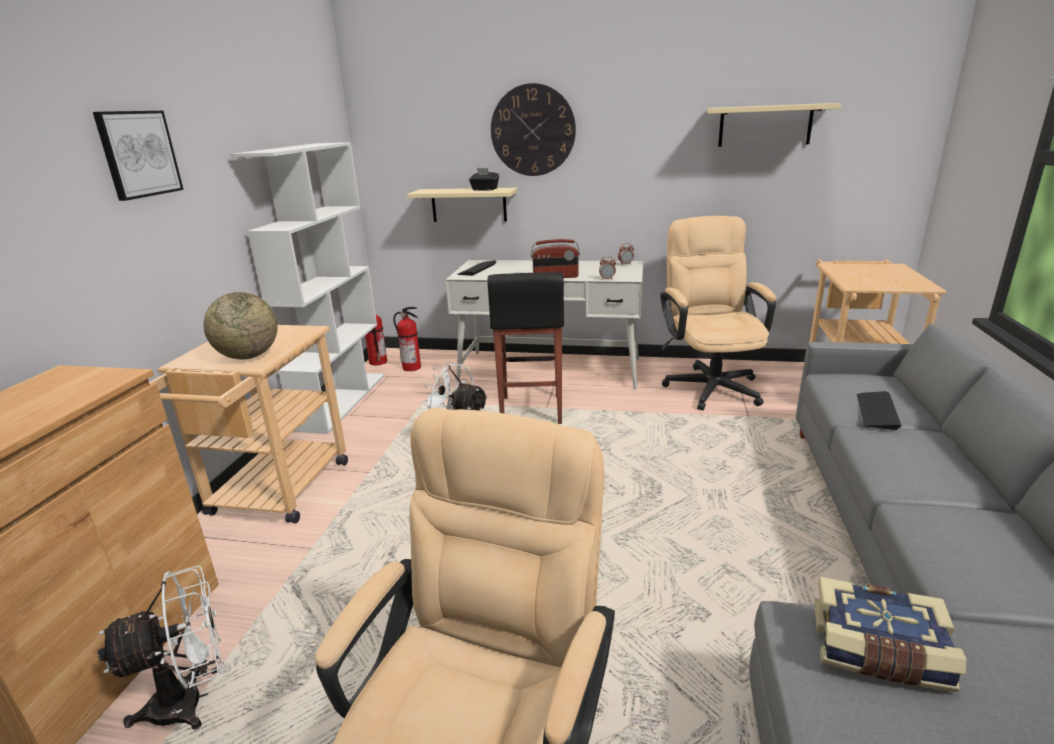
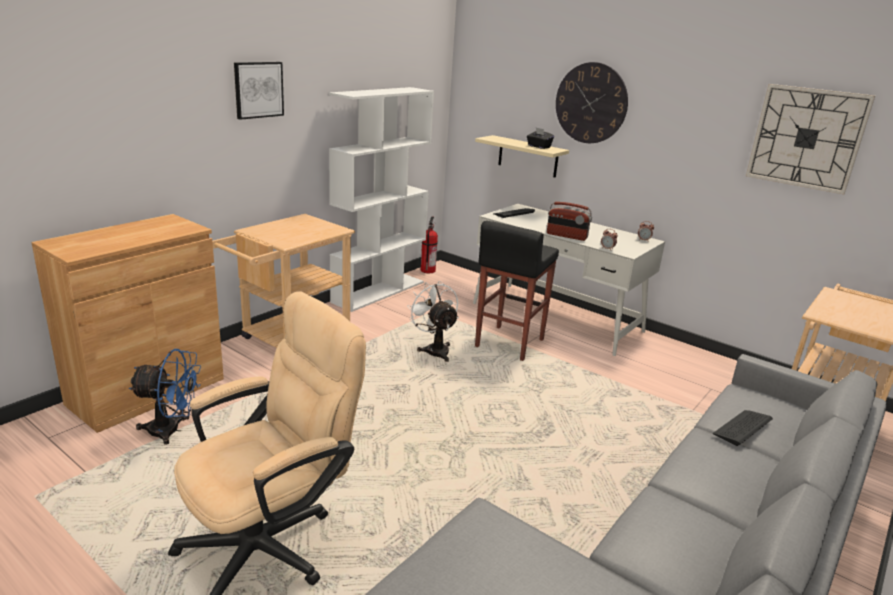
camera: 25 degrees right, 0 degrees up
(191, 701) = (172, 431): white fan -> blue fan
(248, 356) = (287, 237): globe -> none
(412, 367) = (449, 282): fire extinguisher -> none
(709, 384) = (687, 373): beige office chair -> none
(765, 125) = (806, 138): beige shelf -> wall clock
(879, 651) = (507, 545): book -> none

